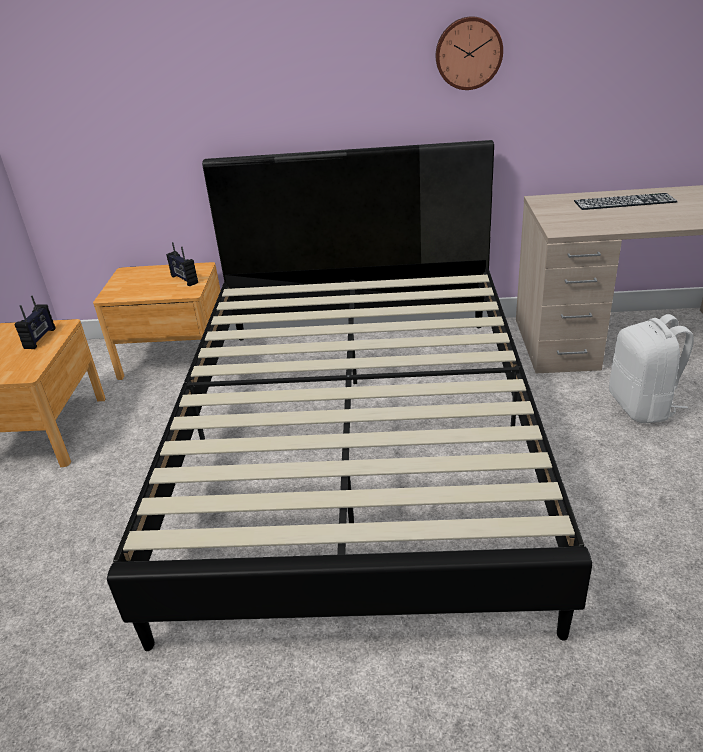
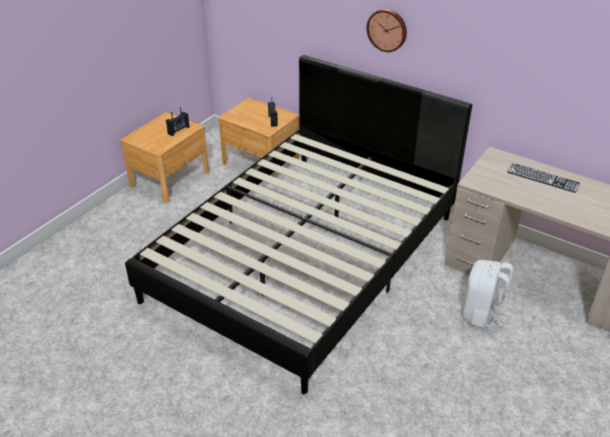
camera: 30 degrees right, 5 degrees up
(468, 53) = (466, 45): wall clock -> wall clock (387, 29)

